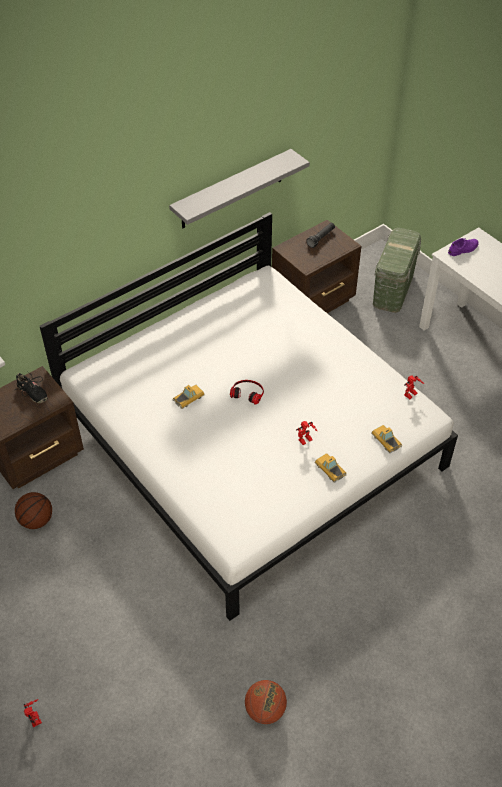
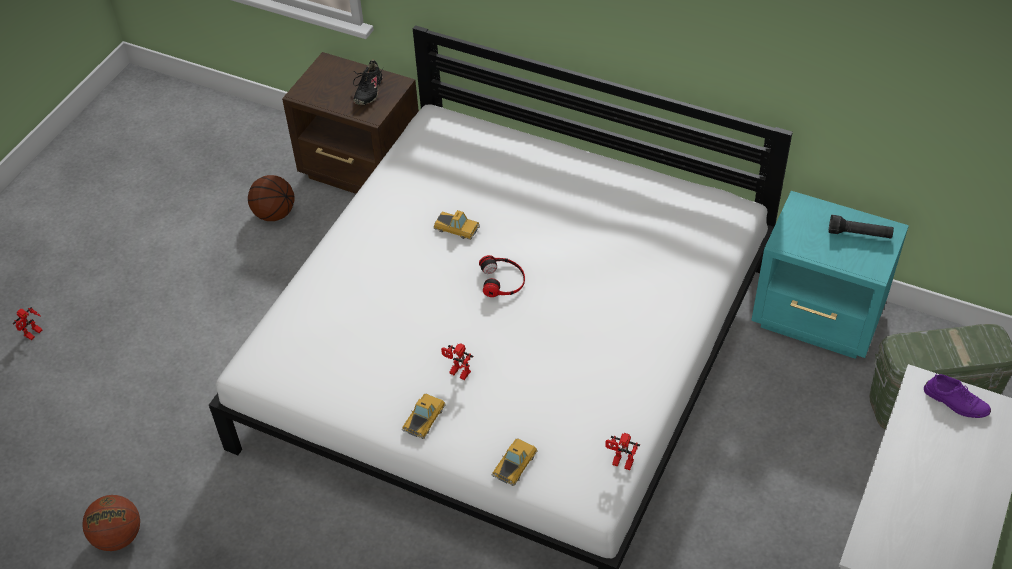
camera: 65 degrees right, 0 degrees up
(232, 189) = (738, 54): grey shelf -> none
(314, 301) = (819, 319): brown nightstand -> turquoise nightstand

